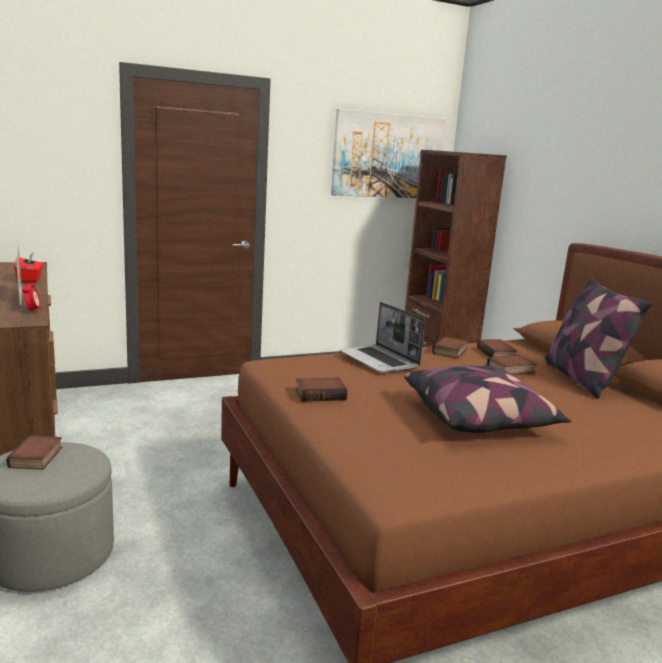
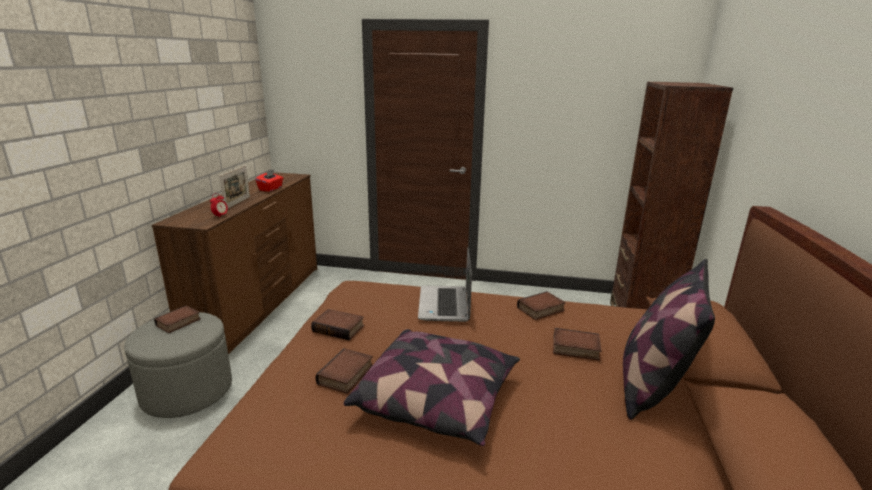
camera: 35 degrees right, 5 degrees up
(388, 156) = (615, 88): picture -> none
(497, 353) = (593, 324): book -> book (346, 376)

